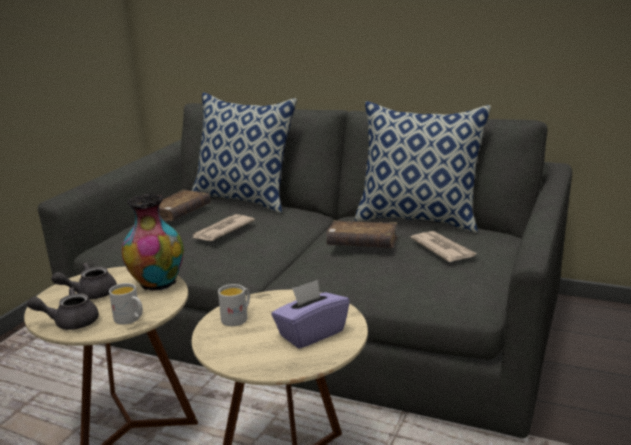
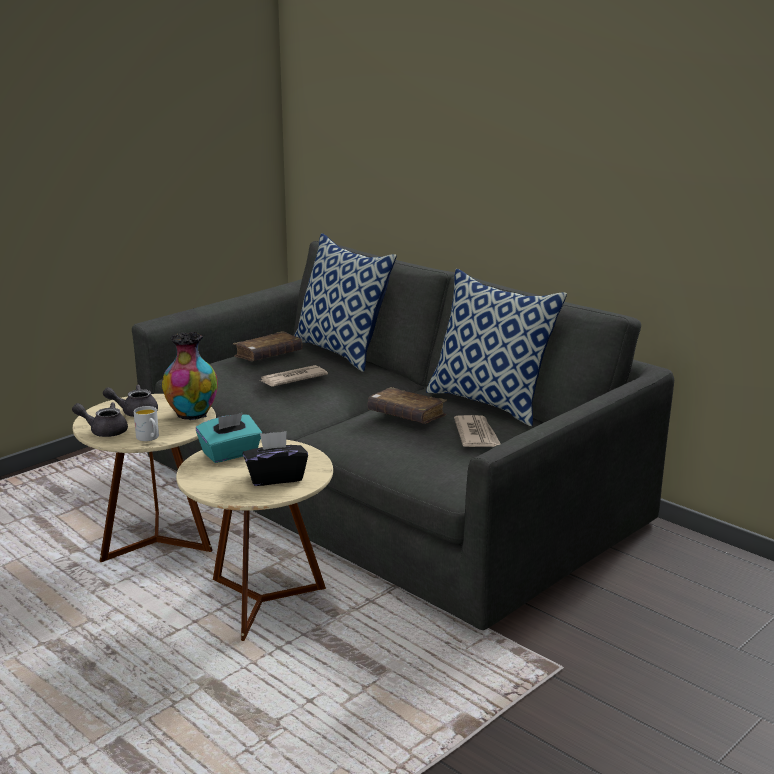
camera: 20 degrees right, 0 degrees up
(237, 318) = (230, 454): white mug -> turquoise tissue box
(311, 333) = (275, 477): purple tissue box -> black tissue box

